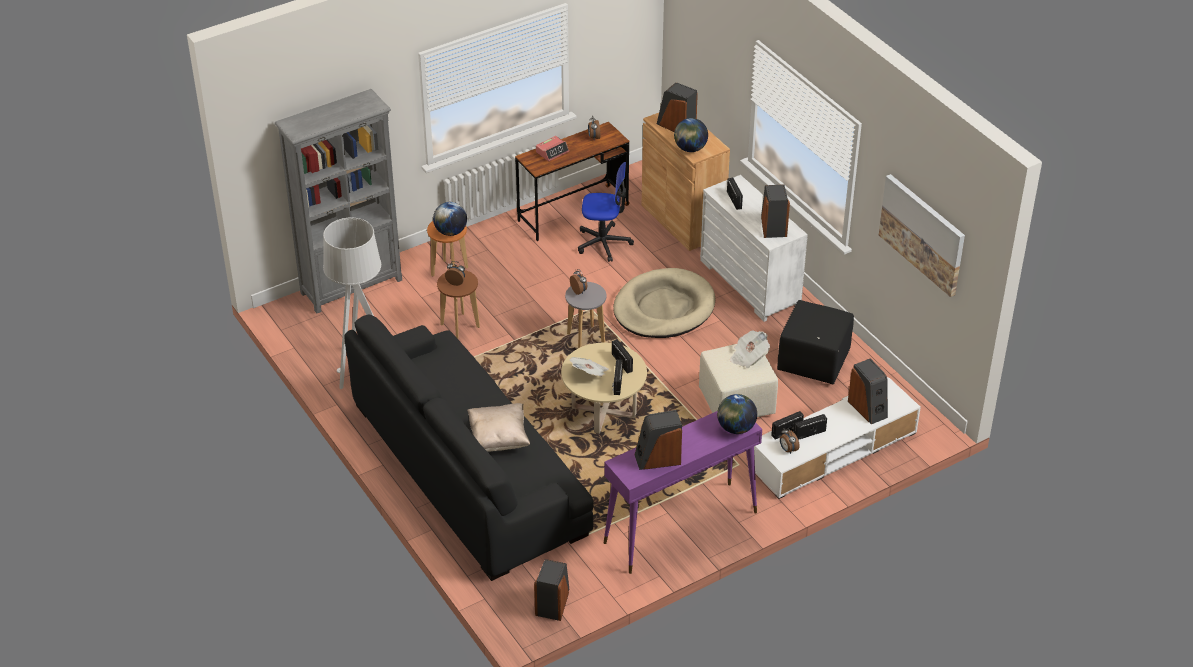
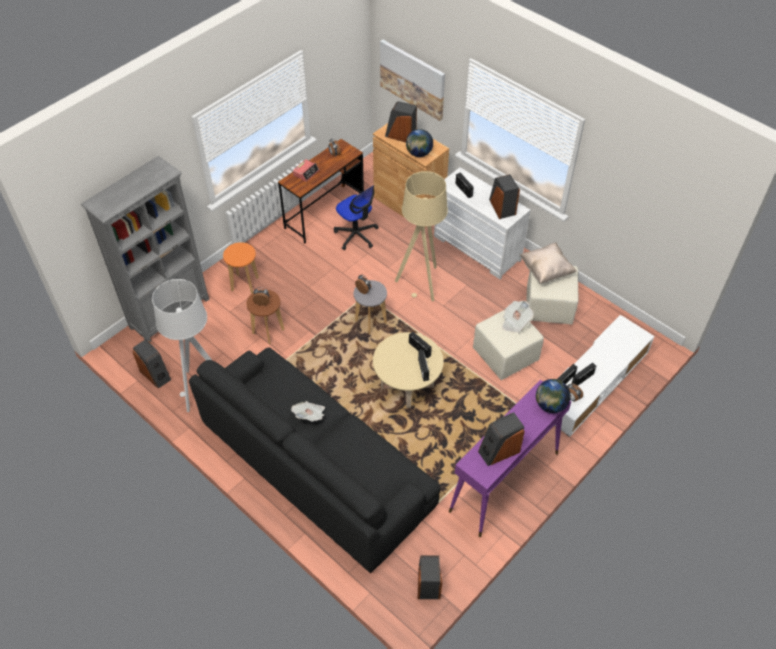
camera: 15 degrees left, 10 degrees up
(451, 232) = (243, 256): globe -> none
(498, 438) = (345, 447): beige pillow -> beige pillow (546, 271)
(589, 374) = (397, 365): newspaper -> newspaper (310, 415)
(603, 243) = (356, 235): office chair -> office chair turned 60 degrees clockwise
(663, 308) = (421, 283): beige dog bed -> beige floor lamp
(813, 362) = (549, 307): black ottoman -> beige ottoman
(868, 408) = (617, 346): speaker -> speaker (156, 374)
(922, 234) = (650, 204): picture -> picture (412, 79)

